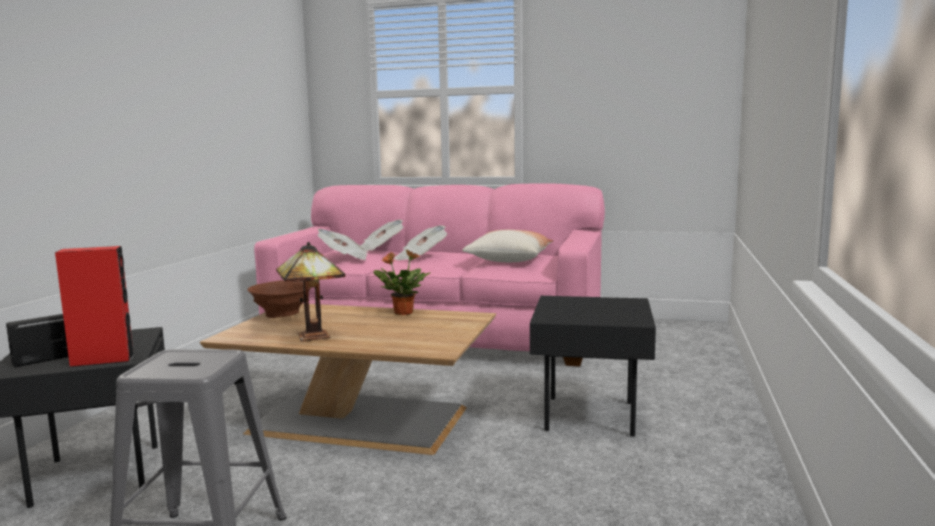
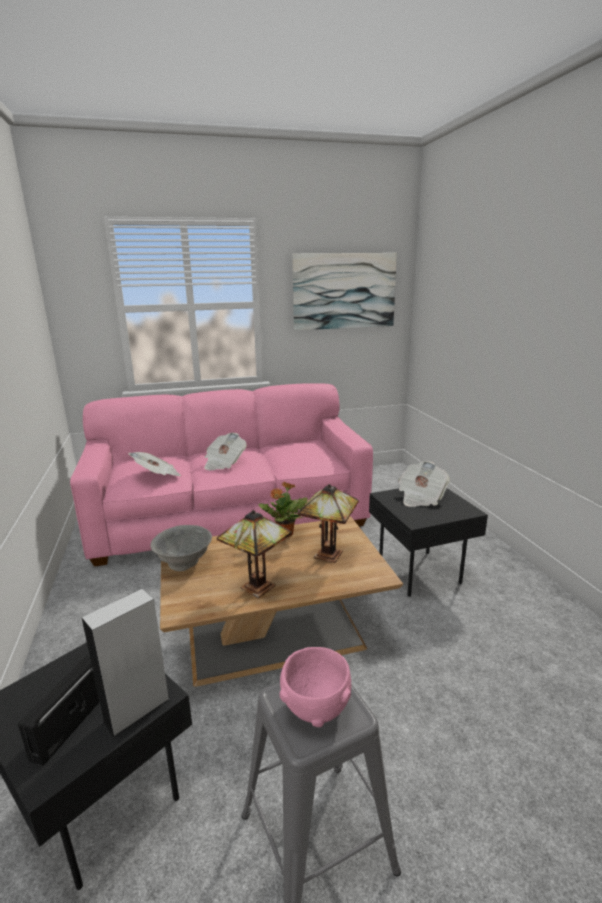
camera: 30 degrees left, 10 degrees up
(102, 361) = (137, 710): red speaker -> grey speaker
(183, 364) = (316, 708): none -> pink bowl
(282, 314) = (184, 562): brown bowl -> grey bowl
(379, 249) = (171, 457): newspaper -> newspaper (420, 497)
(418, 330) = (328, 553): none -> table lamp
(509, 259) = (296, 454): pillow -> none
(634, 70) = (344, 291): none -> picture

